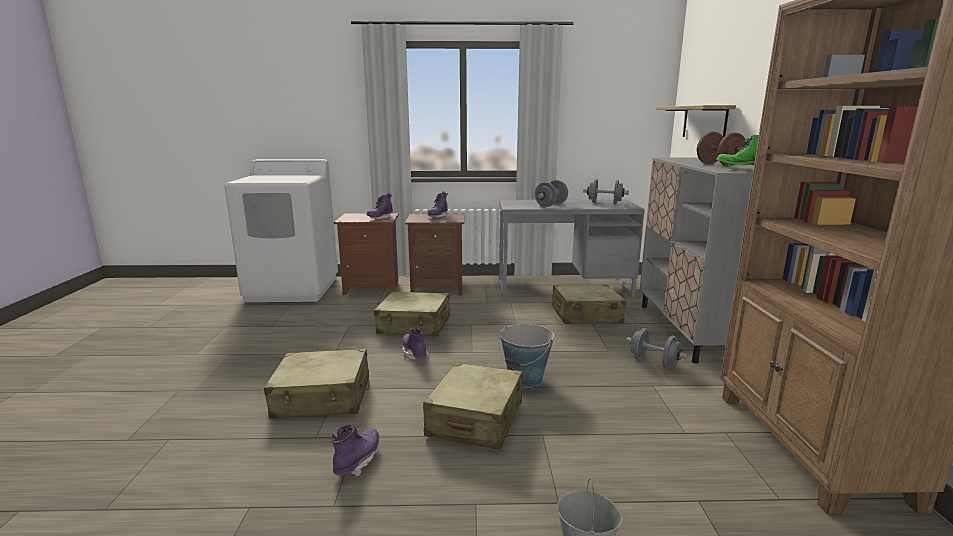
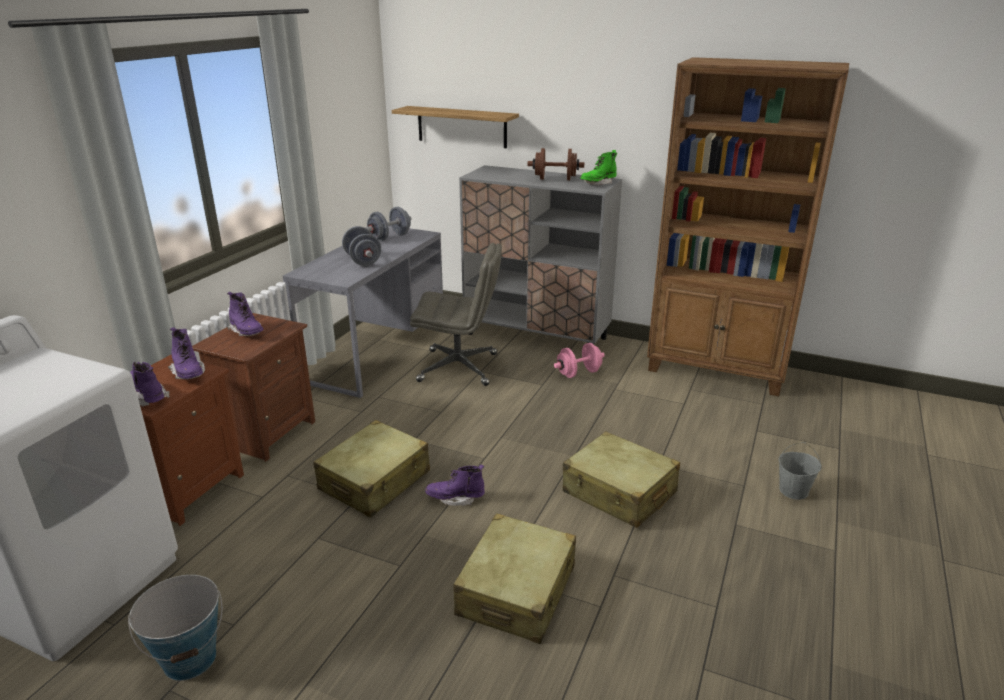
camera: 65 degrees left, 10 degrees up
(357, 461) = (655, 581): purple boot -> purple boot (147, 396)
(525, 379) = (565, 444): bucket -> bucket (190, 659)
(585, 315) = (459, 367): beige suitcase -> grey office chair
(654, 362) = (578, 373): grey dumbbell -> pink dumbbell

